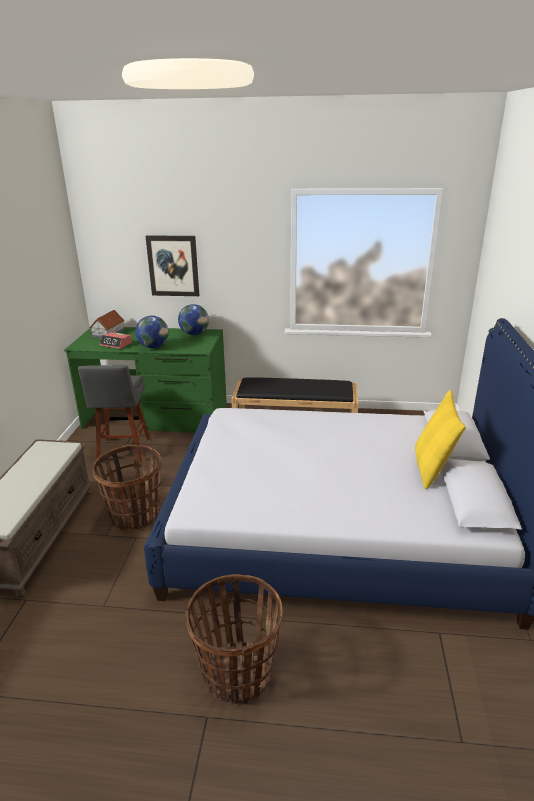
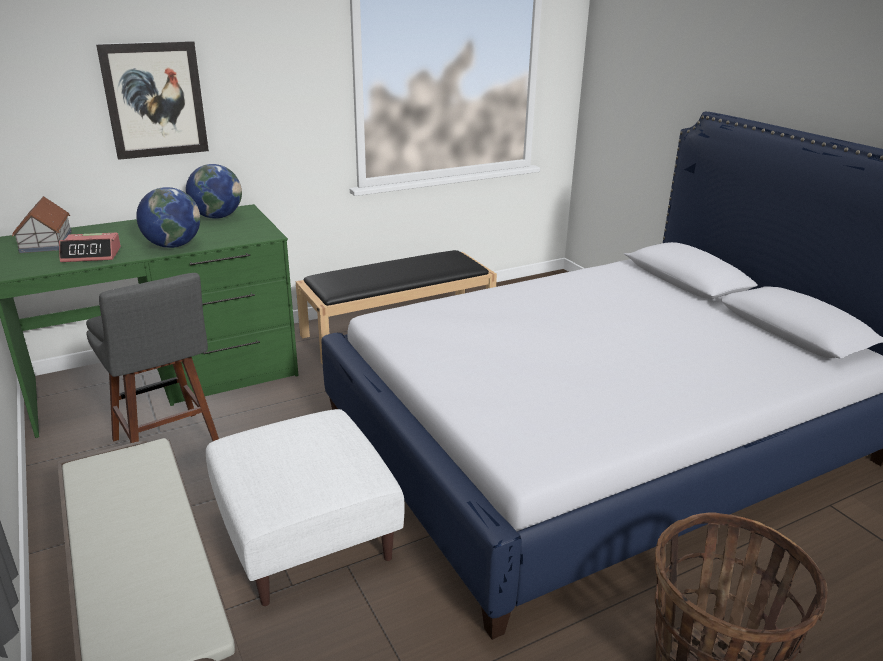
camera: 35 degrees left, 0 degrees up
(135, 516) = (307, 535): basket -> white ottoman
(432, 468) = (713, 312): yellow pillow -> none

